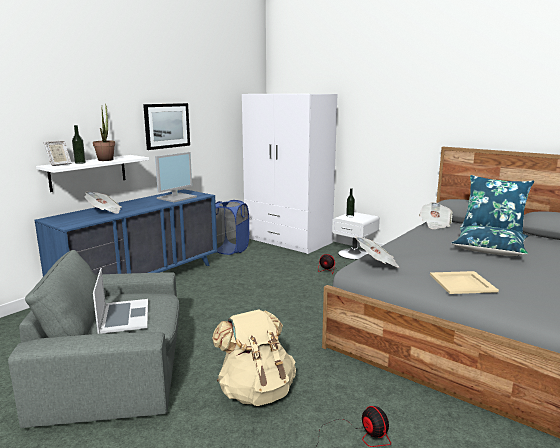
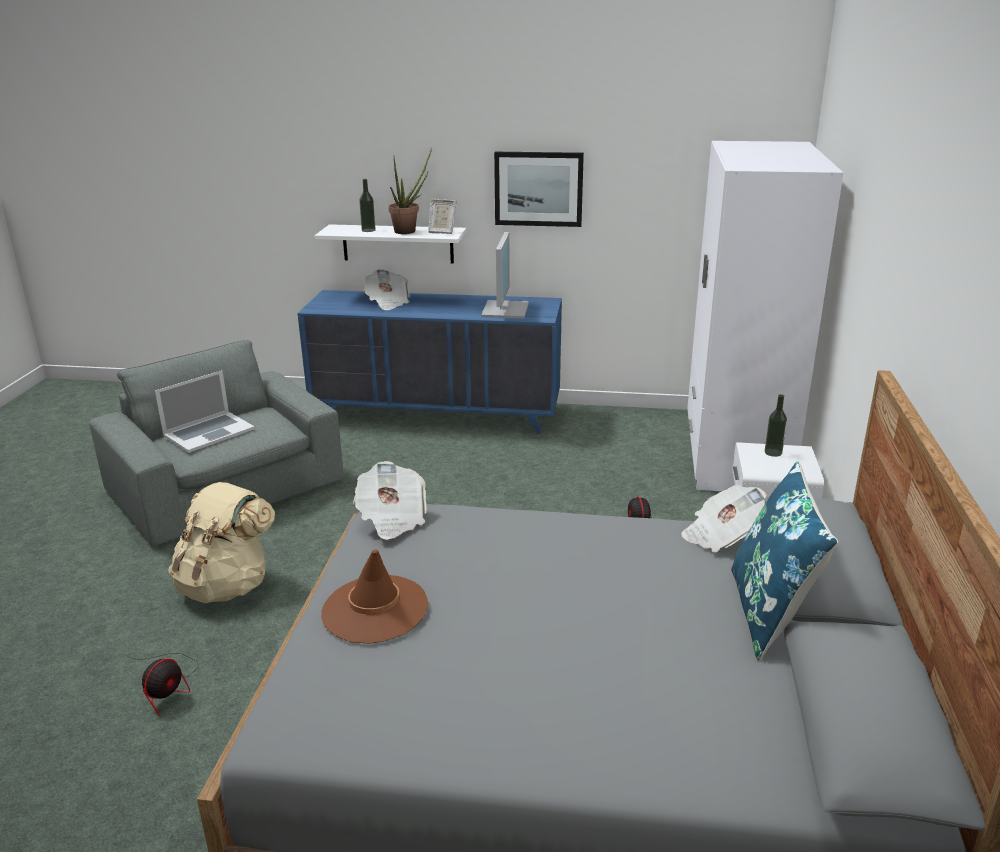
camera: 60 degrees right, 10 degrees up
(59, 164) = (345, 228): picture frame -> picture frame (442, 232)
(177, 197) = (504, 309): monitor -> monitor turned 90 degrees counterclockwise
(231, 249) = (621, 425): blue laundry basket -> none
(461, 283) = (375, 609): beige tray -> brown hat
(489, 249) = (608, 621): blue pillow -> none

